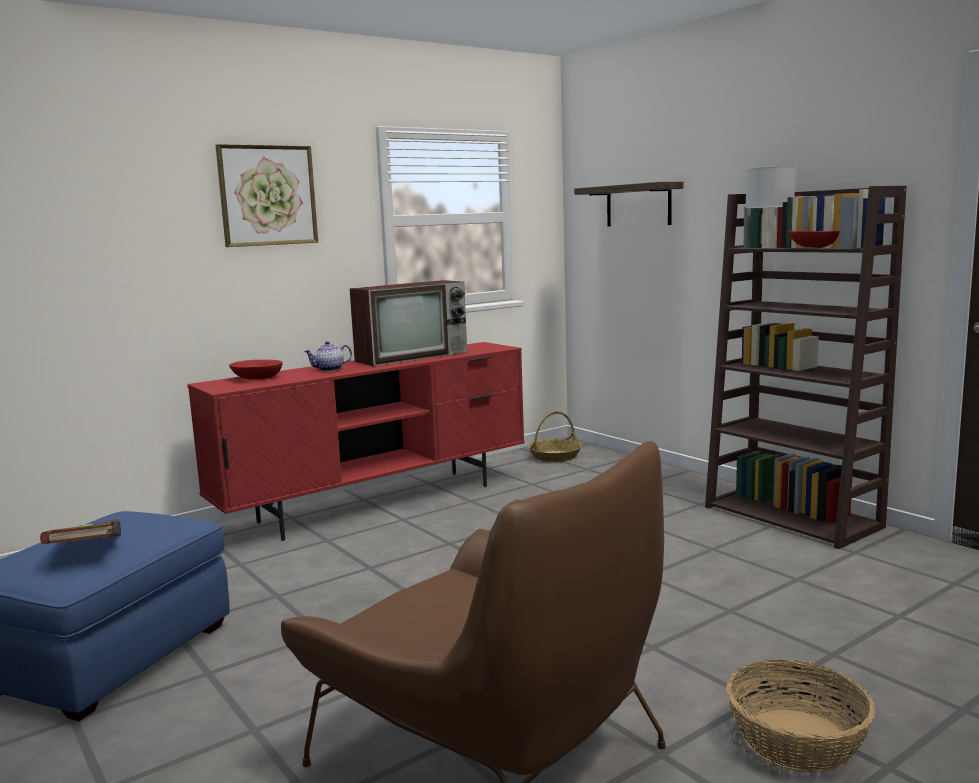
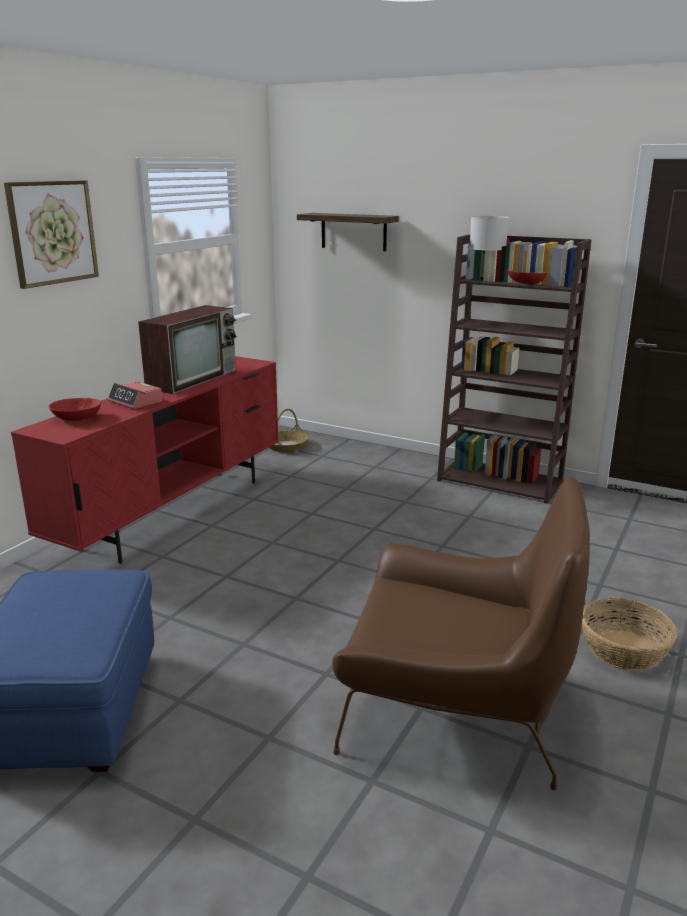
camera: 25 degrees left, 10 degrees up
(88, 551) = (67, 623): brown book -> none
(329, 370) = (135, 401): teapot -> alarm clock

